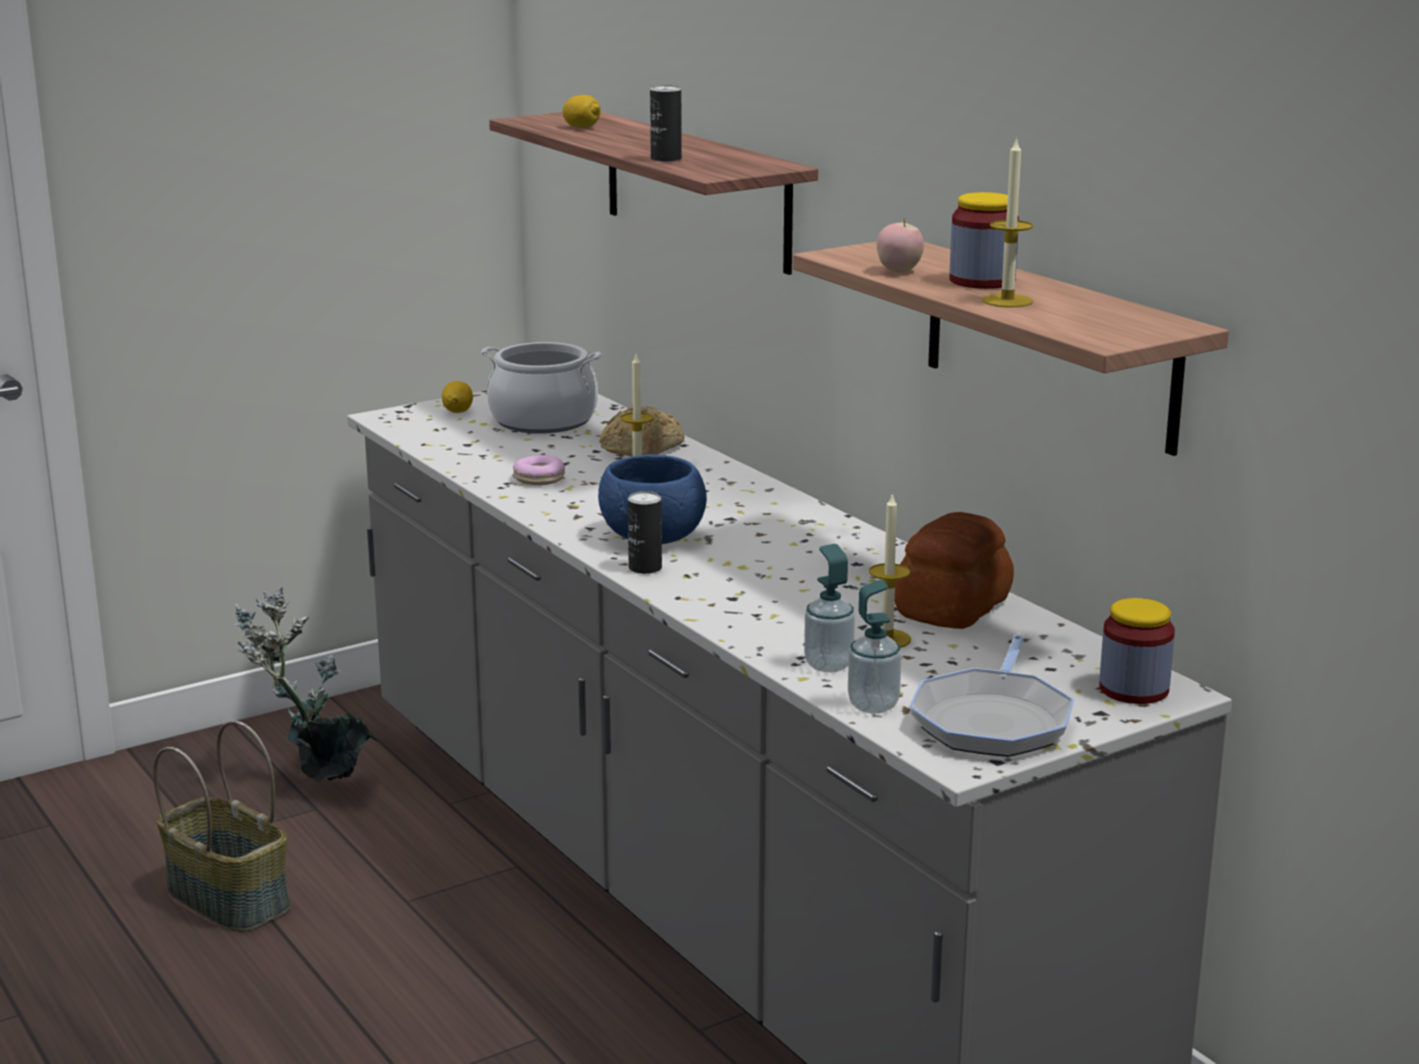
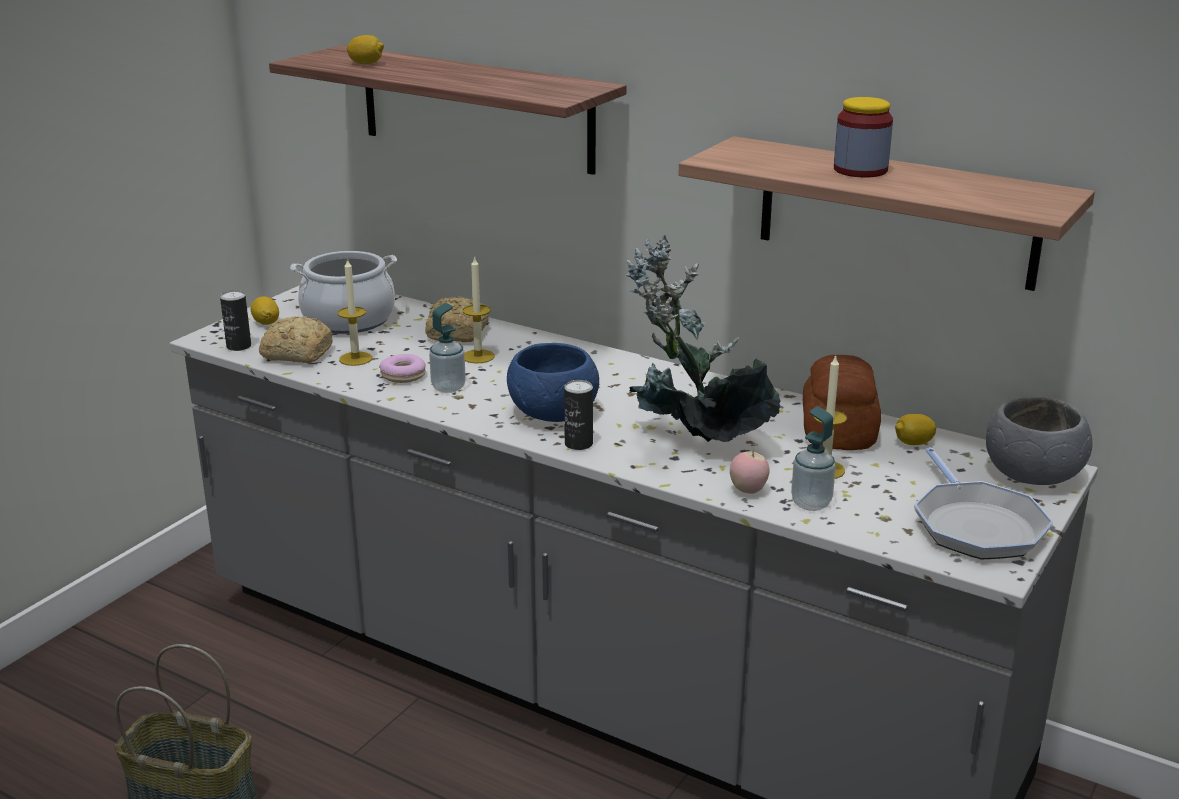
camera: 25 degrees left, 5 degrees up
(318, 781) = (193, 663): potted plant -> potted plant (692, 445)
(456, 443) = (296, 353): none -> bread
(666, 159) = (493, 88): can -> can (239, 346)
(873, 705) = (882, 533): soap dispenser -> soap dispenser (448, 387)
(899, 271) = (786, 169): apple -> apple (748, 490)
(1007, 301) = (910, 186): candle -> candle (355, 359)
(1026, 634) = (913, 443): none -> lemon
(1133, 689) = (1032, 474): jar -> grey bowl

